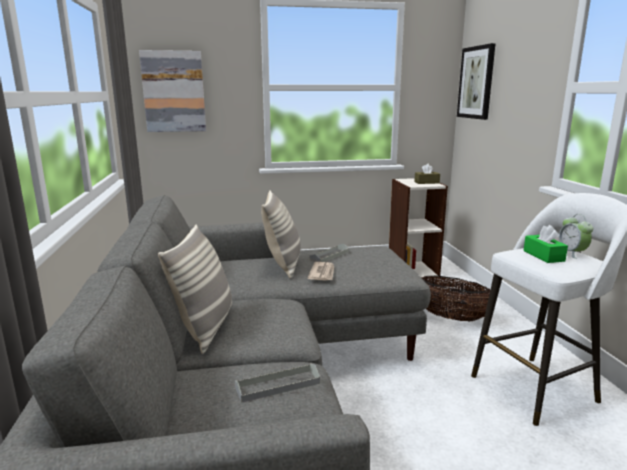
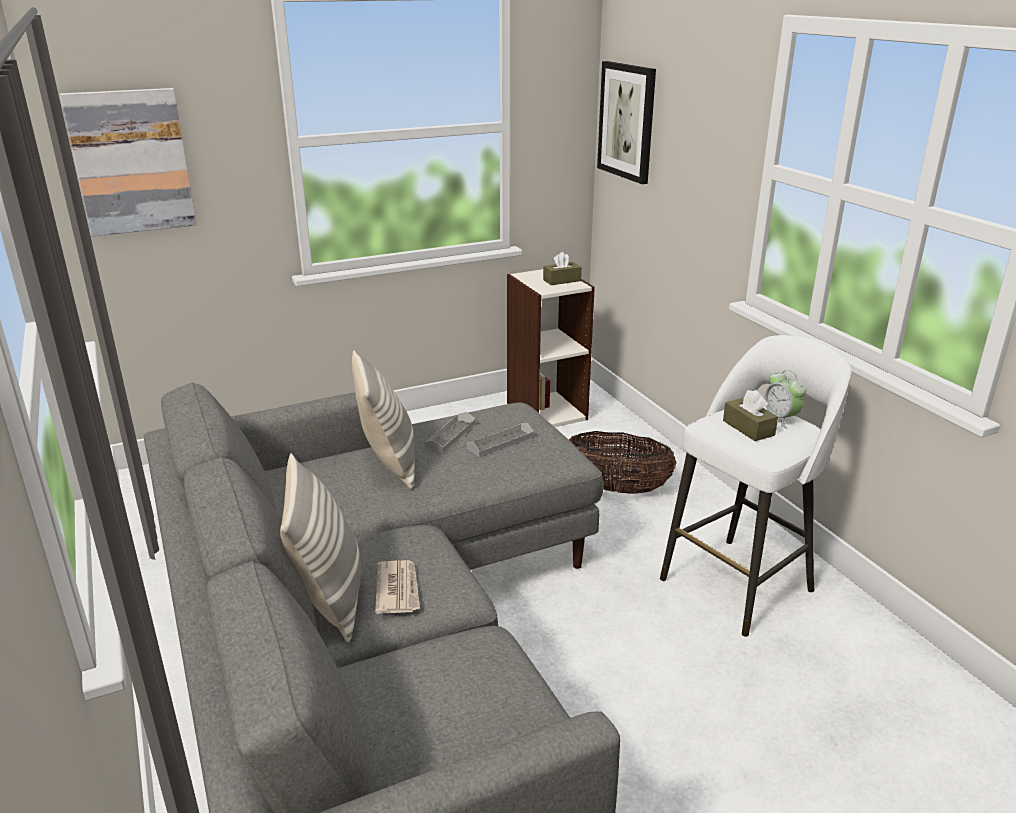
camera: 15 degrees left, 10 degrees up
(277, 385) = (469, 673): grey tray -> grey tray (500, 442)
(322, 273) = (453, 473): newspaper -> newspaper (398, 589)
(543, 256) = (748, 428): green tissue box -> brown tissue box

